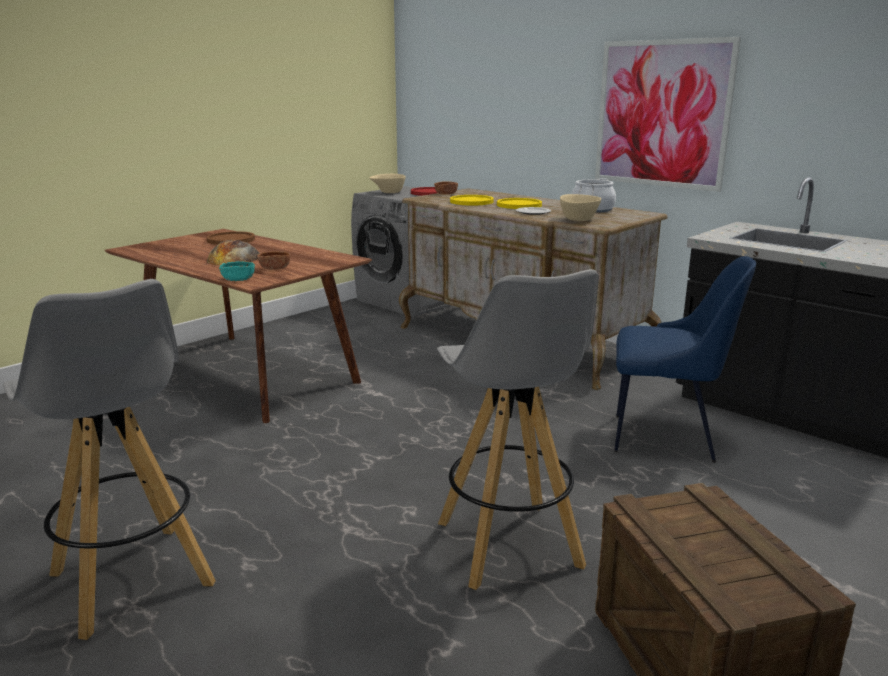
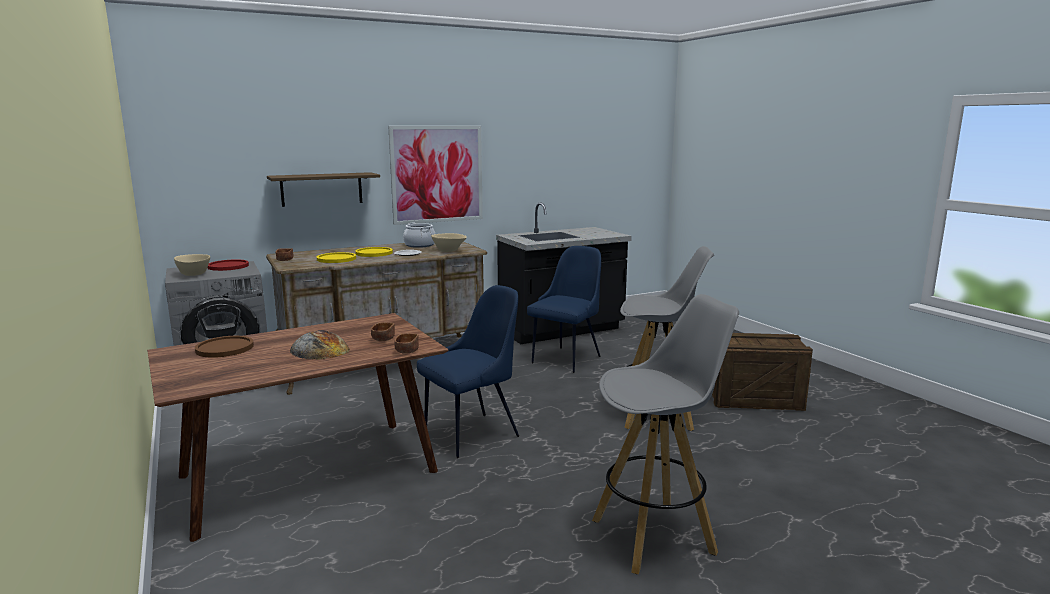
camera: 70 degrees left, 5 degrees down
(238, 279) = (407, 351): turquoise bowl -> brown bowl
(360, 422) = (472, 434): none -> blue chair
(527, 123) = (321, 189): none -> shelf

